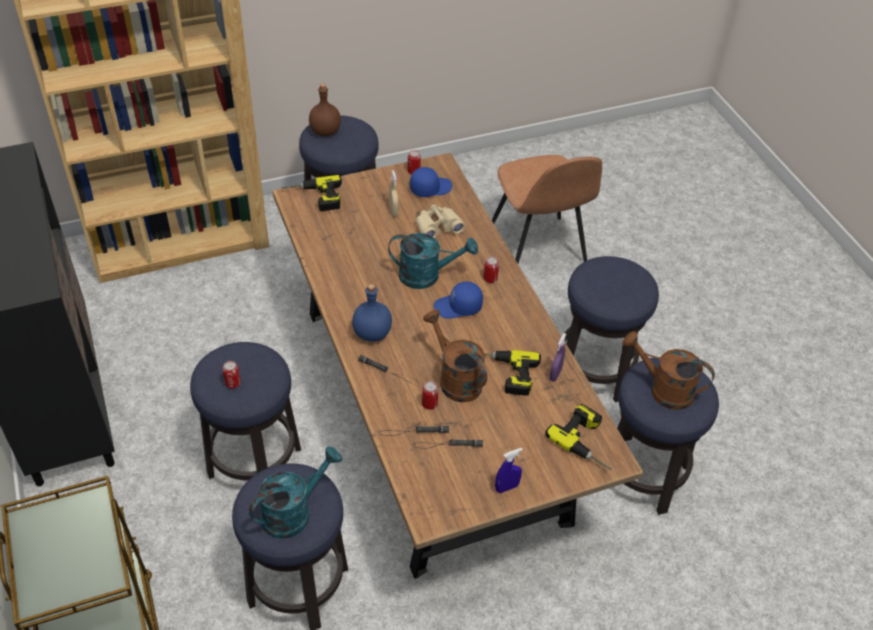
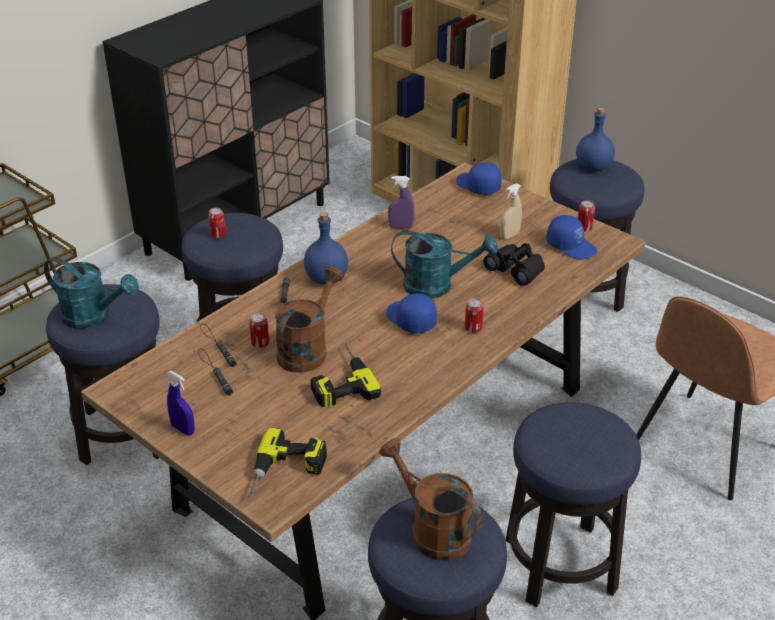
camera: 65 degrees right, 10 degrees down
(314, 198) = (477, 186): power drill -> blue cap
(325, 131) = (594, 167): brown bottle -> blue bottle
(427, 275) = (437, 285): turquoise watering can -> turquoise watering can turned 60 degrees counterclockwise
(438, 227) = (516, 269): beige binoculars -> black binoculars
(555, 374) = (368, 418): purple spray bottle -> purple spray bottle (401, 227)
(663, 389) = (432, 530): brown watering can -> brown watering can turned 45 degrees counterclockwise

